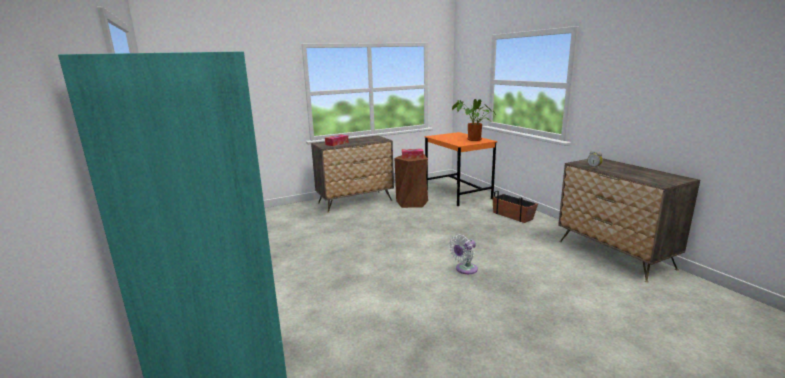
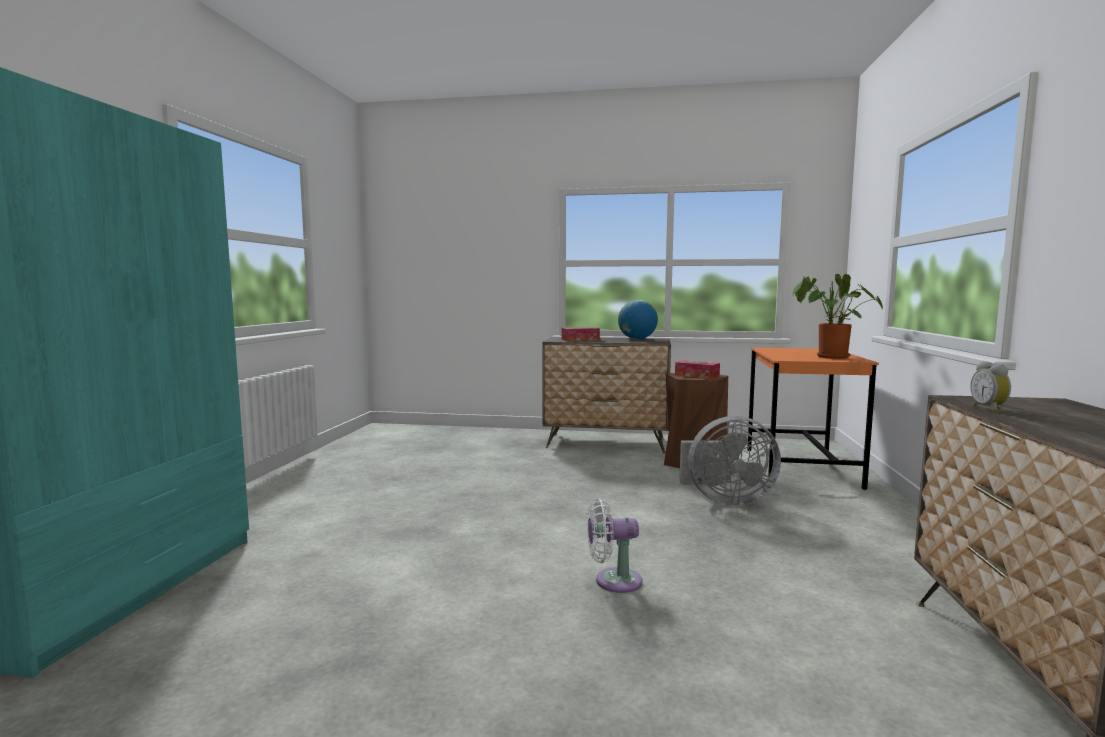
camera: 35 degrees right, 10 degrees down
(365, 138) = (637, 339): none -> globe
(451, 219) = (725, 500): none -> grey fan
(513, 215) = (868, 527): planter -> none

